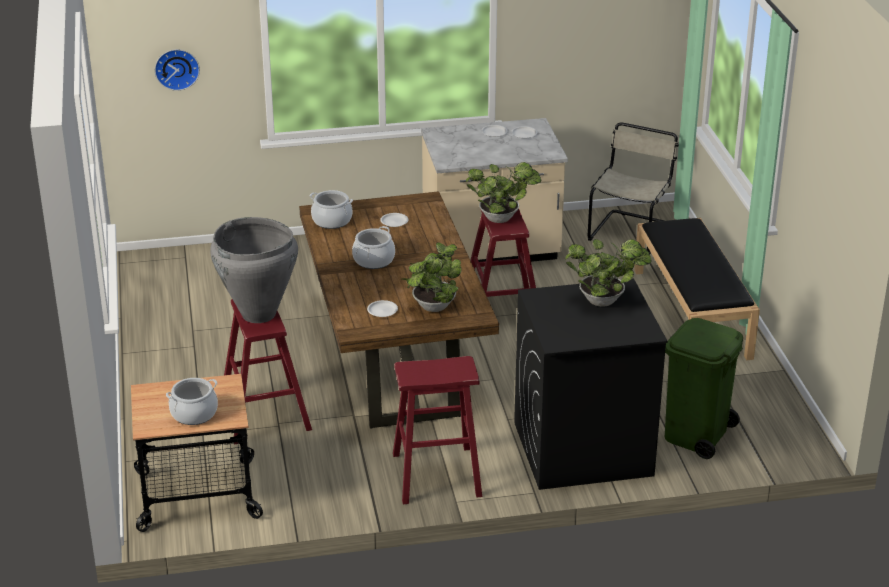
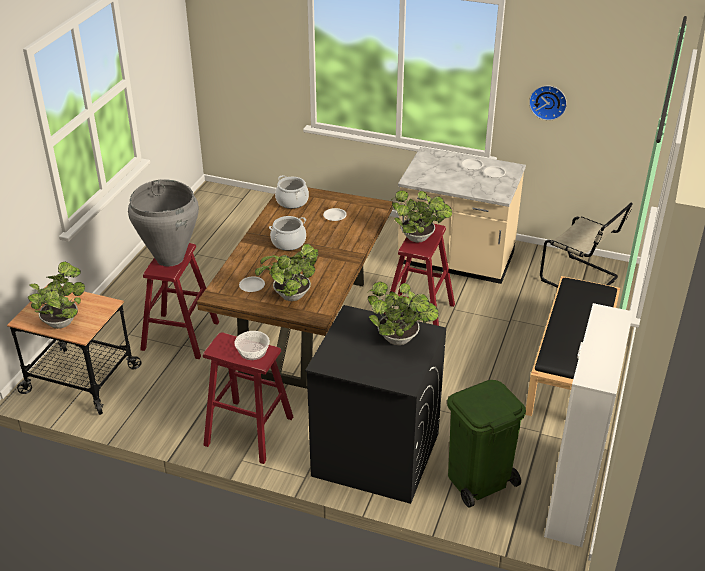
camera: 30 degrees right, 5 degrees up
(177, 68) = (247, 54): wall clock -> wall clock (548, 101)
(194, 414) = (62, 321): cooking pot -> potted plant
(448, 367) = (252, 351): none -> bowl
(630, 231) = (581, 279): beige chair -> beige chair turned 75 degrees clockwise
(788, 418) = (572, 498): none -> white cabinet

